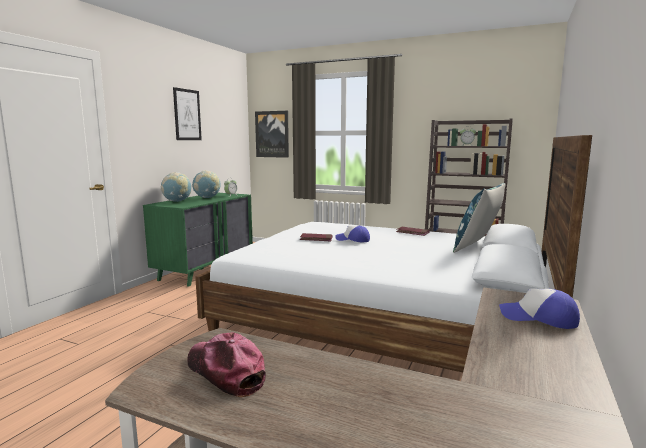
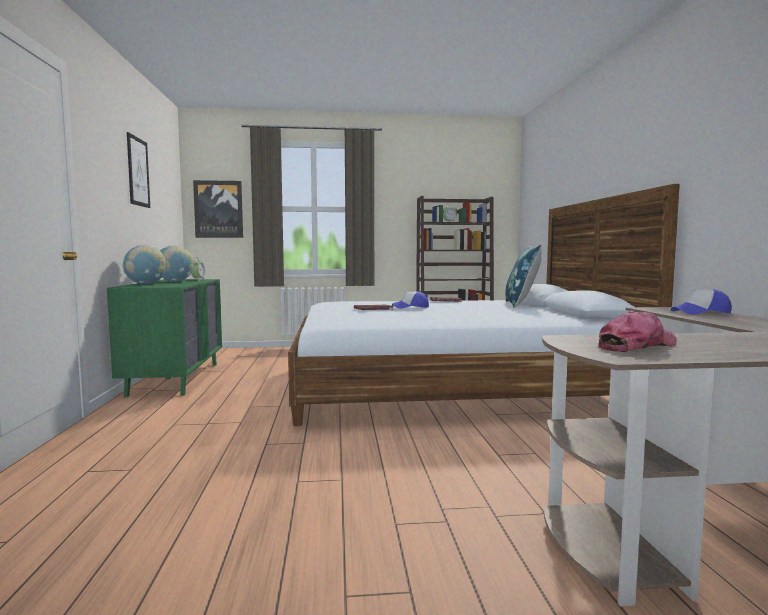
camera: 30 degrees left, 5 degrees down
(225, 372) = (636, 346): cap -> cap turned 135 degrees clockwise

